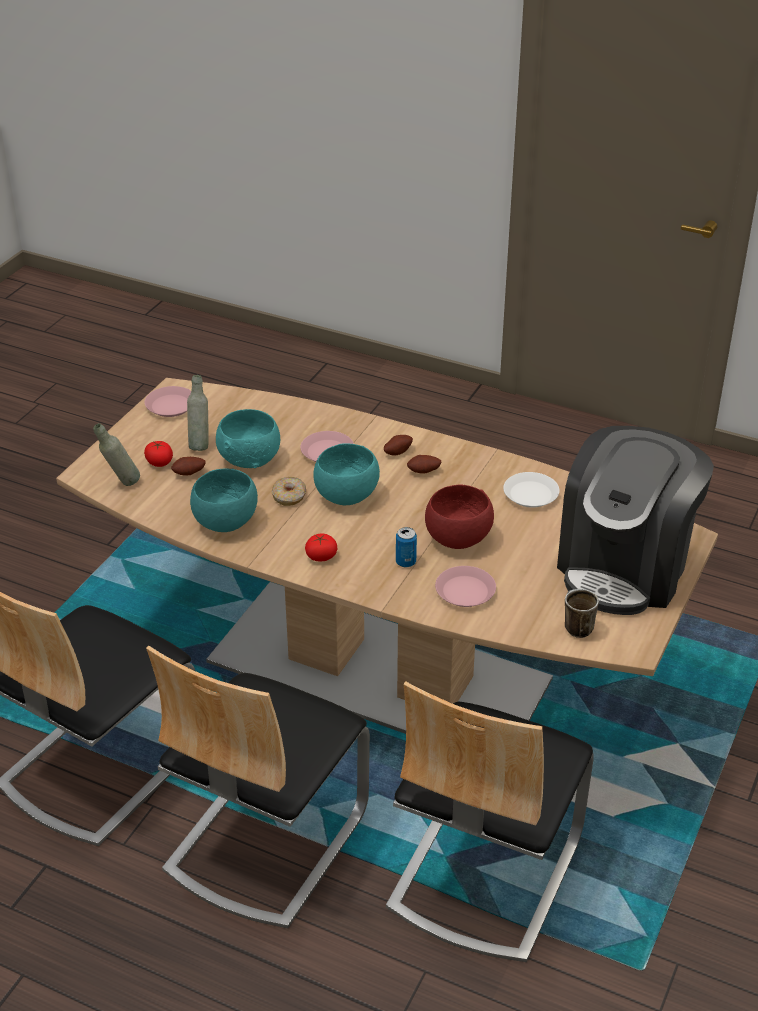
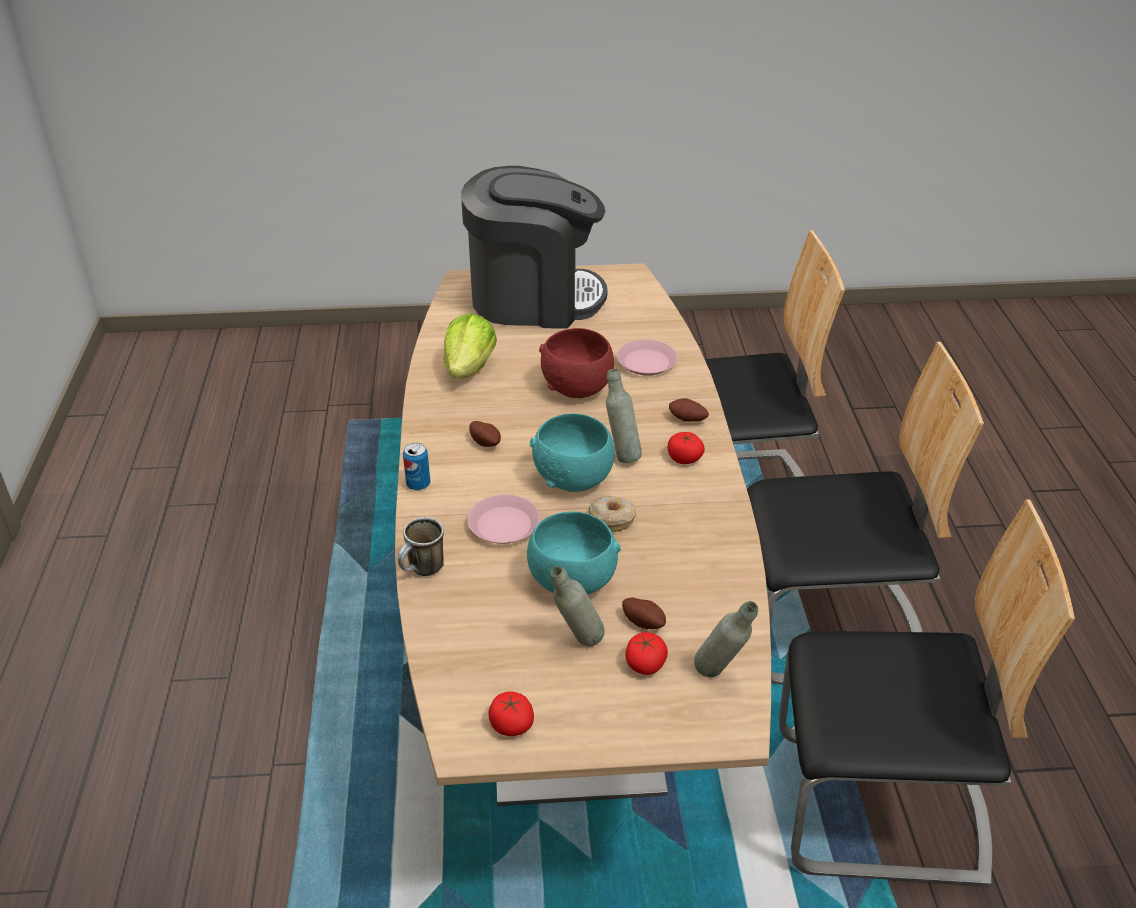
camera: 120 degrees left, 0 degrees up
(171, 406) = (511, 725): pink plate -> tomato
(225, 523) = (701, 547): turquoise bowl -> none
(353, 528) = (621, 455): none -> grey bottle
(397, 452) = (462, 473): potato -> potato (687, 420)
(405, 562) = (640, 406): can -> can (418, 484)
(531, 494) = (469, 368): white plate -> lettuce
(575, 627) = (634, 302): mug -> mug (423, 571)

